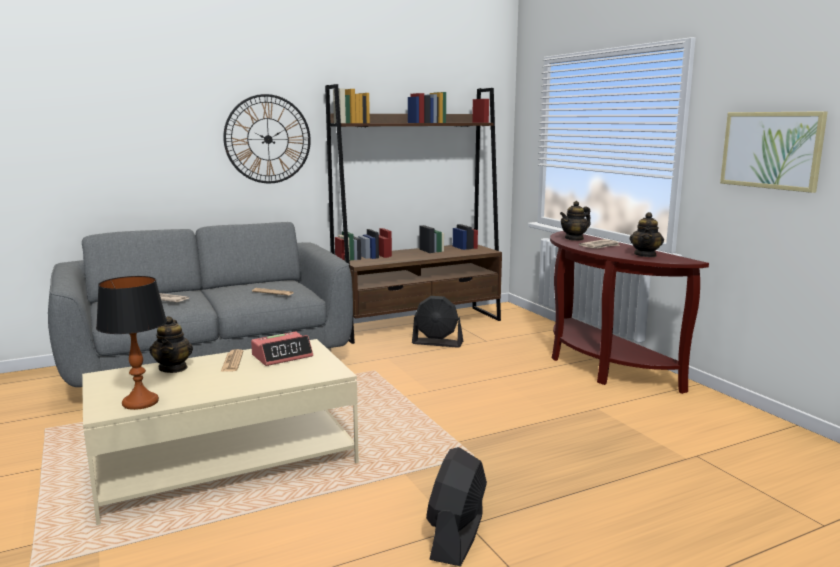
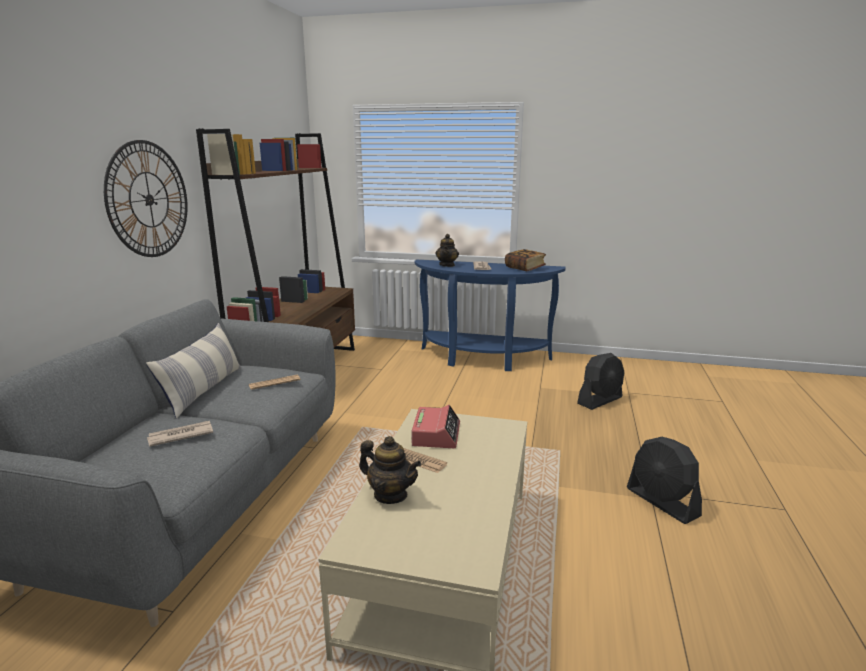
camera: 50 degrees left, 5 degrees up
(140, 402) = (472, 538): table lamp -> none
(239, 286) = (204, 390): none -> pillow
(437, 343) = (353, 384): black fan -> black fan (600, 400)
(600, 365) = (482, 359): brown console table -> blue console table
(645, 255) = (525, 268): teapot -> book
(771, 150) = (594, 185): picture -> none

